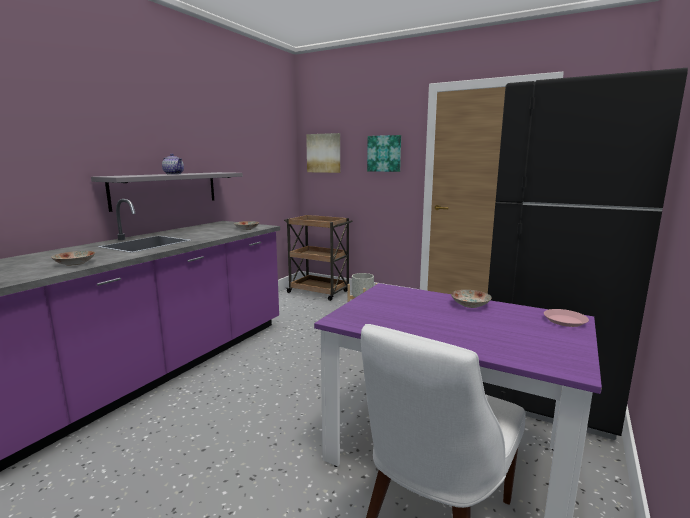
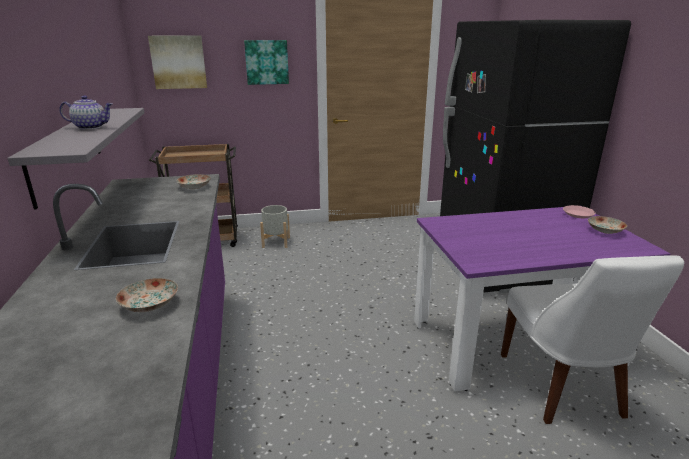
camera: 40 degrees left, 10 degrees up
(470, 304) = (513, 218): plate -> plate (604, 230)

